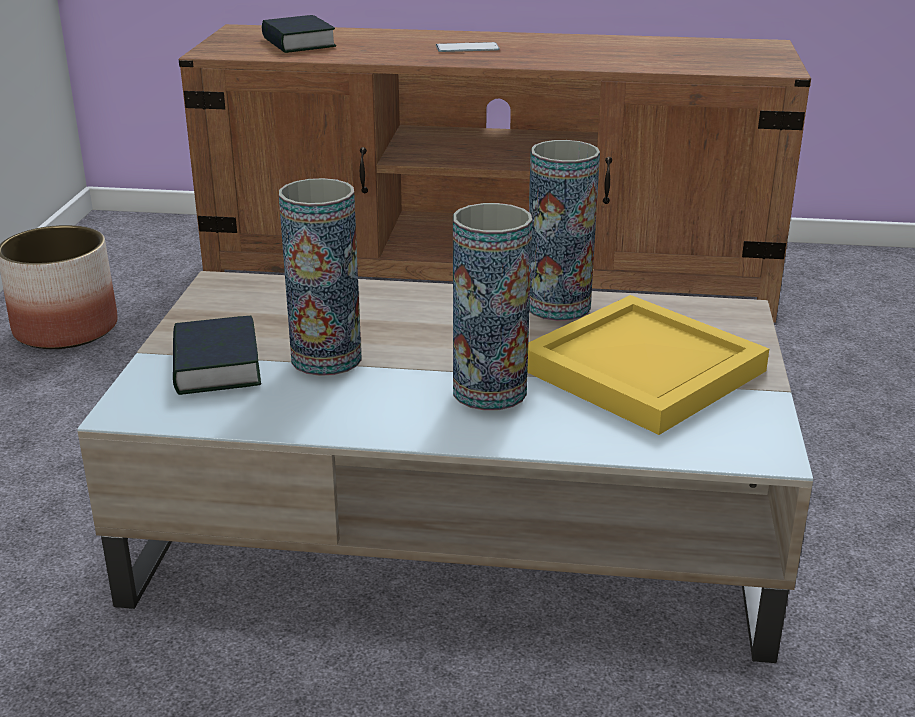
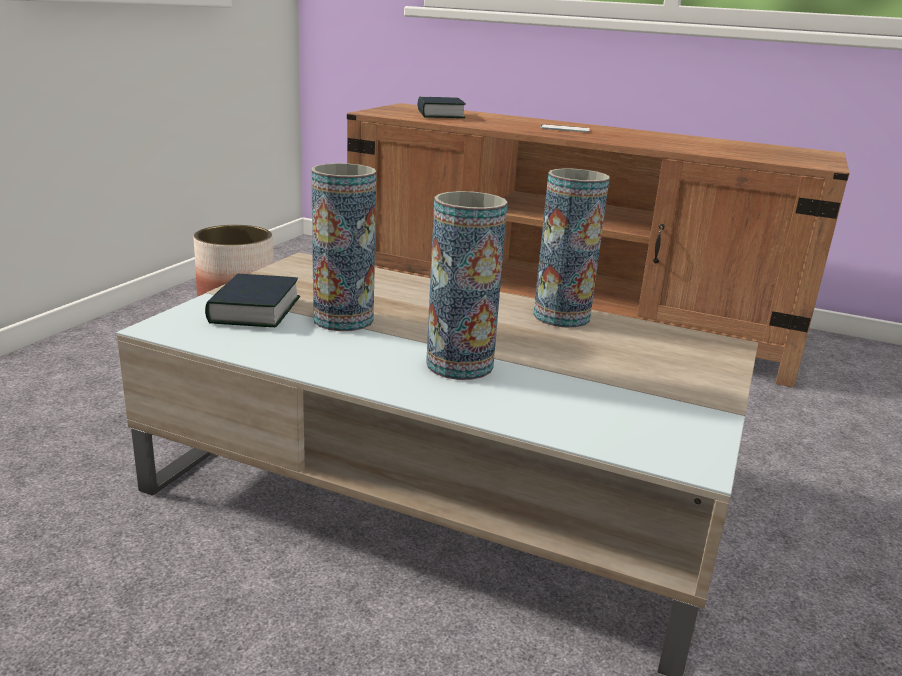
camera: 15 degrees right, 5 degrees down
(643, 371) = (607, 374): yellow tray -> none

